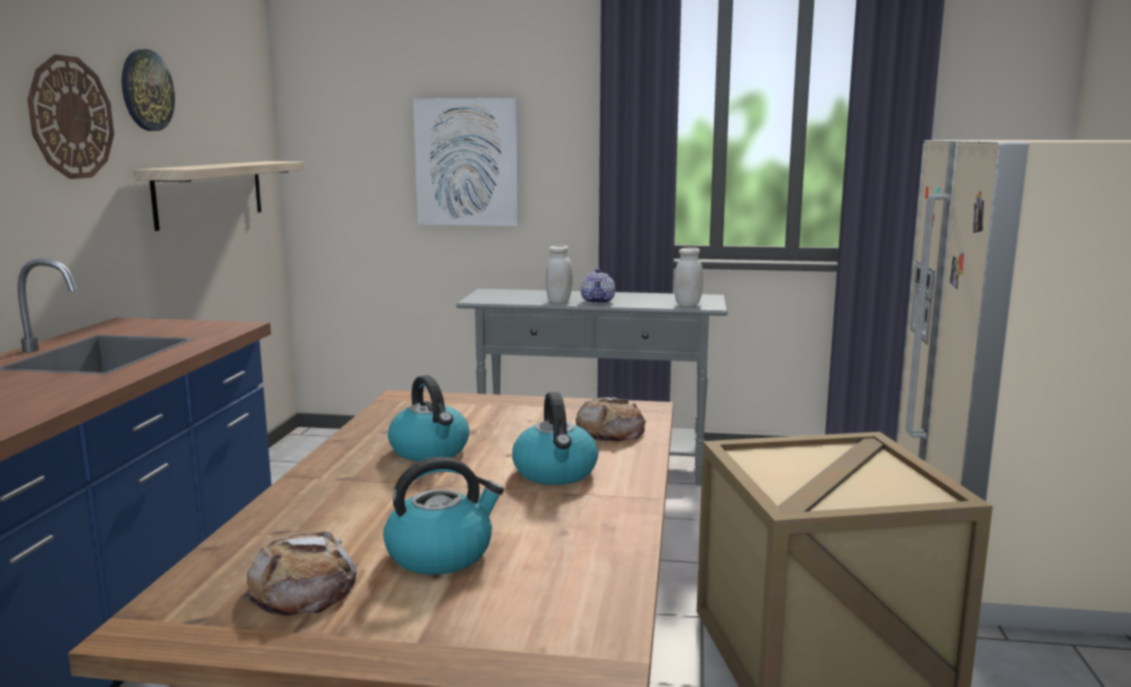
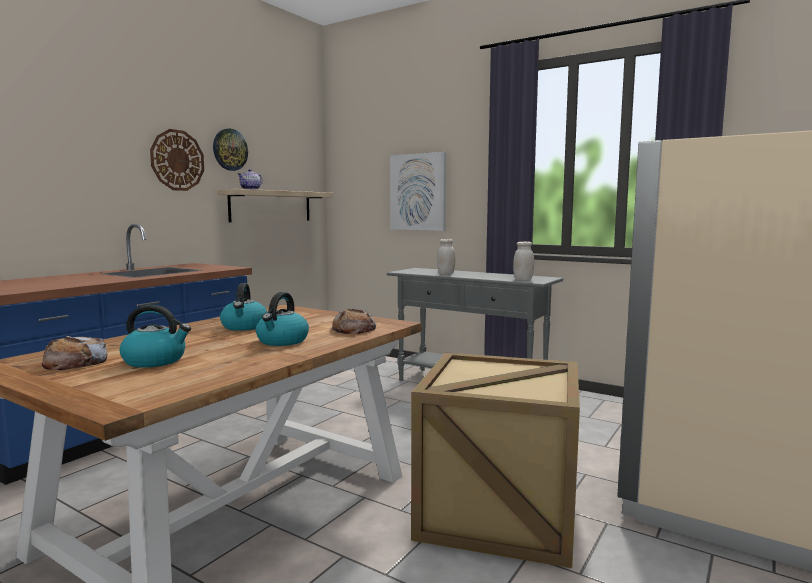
camera: 25 degrees right, 5 degrees down
(598, 301) = (469, 276): teapot -> teapot (251, 189)

